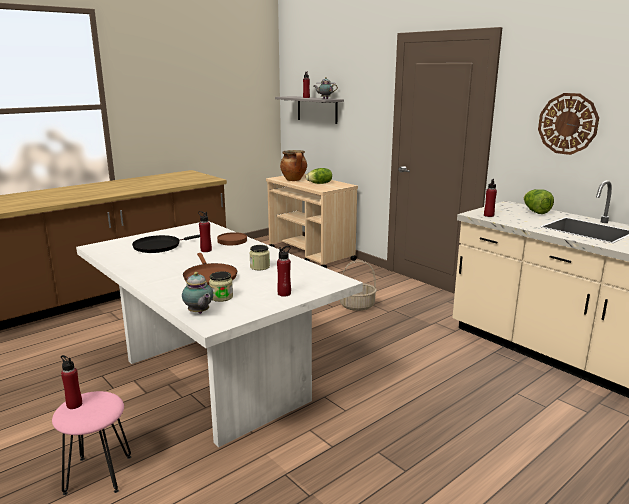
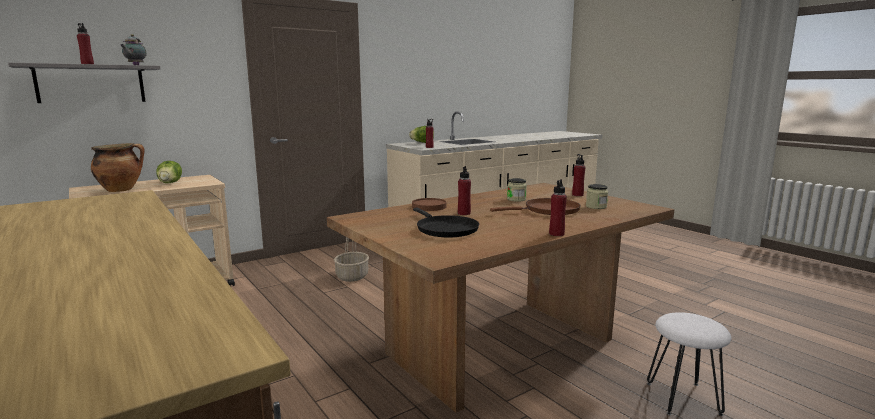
camera: 85 degrees left, 5 degrees down
(74, 404) = (697, 329): red bottle -> red bottle (556, 234)
(97, 474) = (683, 399): pink stool -> white stool
(199, 313) = (633, 210): teapot -> none
(213, 379) = (501, 347): white dining table -> brown dining table
(567, 123) = (414, 79): wall clock -> none

